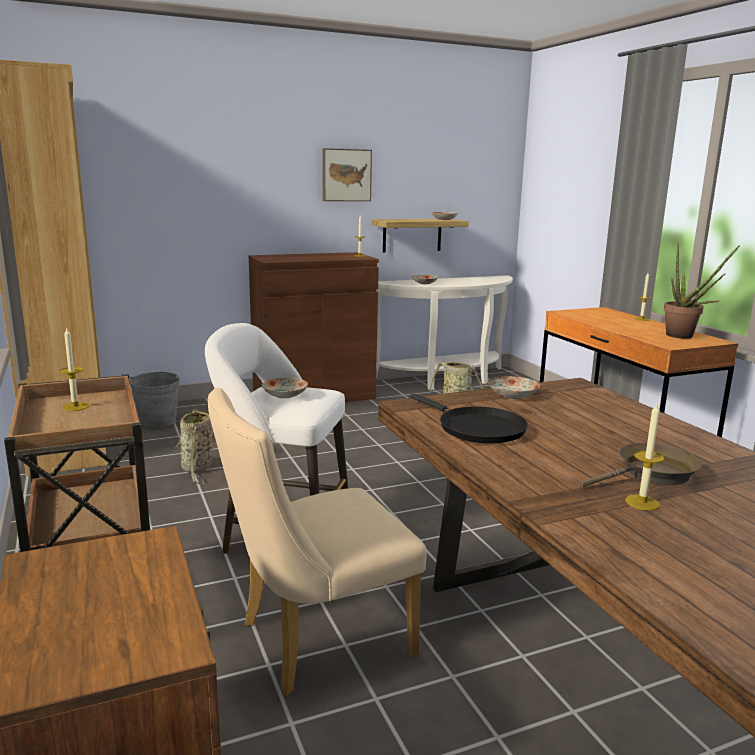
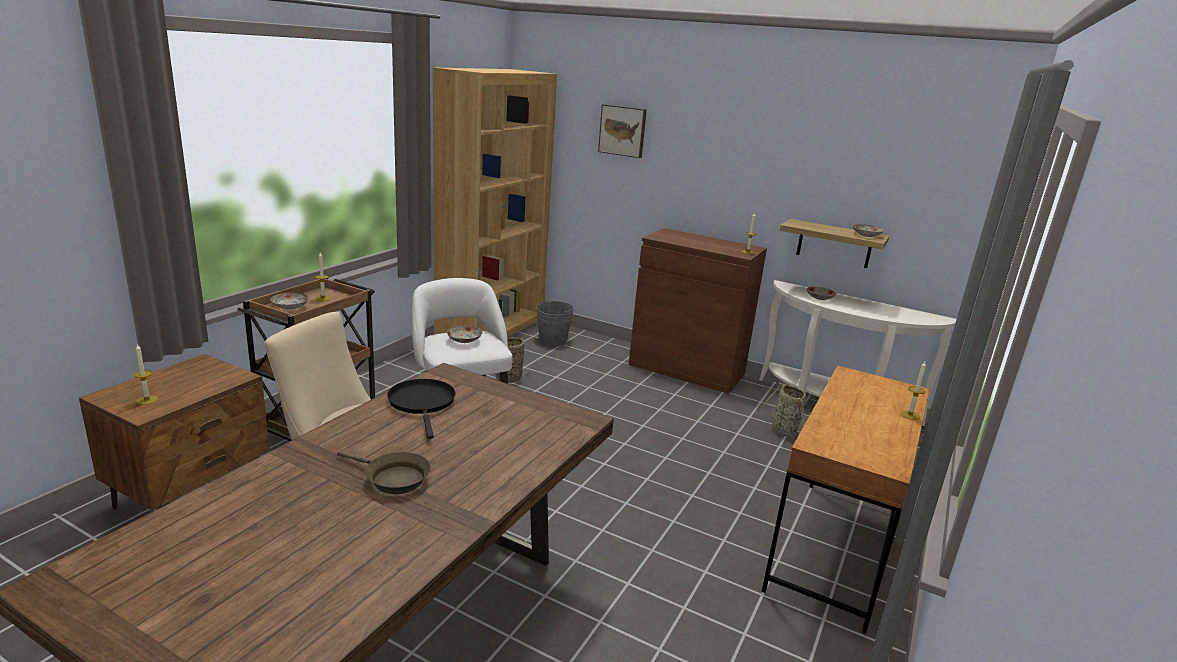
camera: 50 degrees right, 5 degrees up
(346, 175) = (768, 170): picture -> picture (623, 130)
(477, 428) = (422, 403): black frying pan -> black frying pan turned 150 degrees clockwise
(513, 395) = (518, 401): plate -> plate (290, 306)
(642, 502) = (333, 481): candle -> candle (147, 400)
(684, 336) = (872, 448): potted plant -> none

